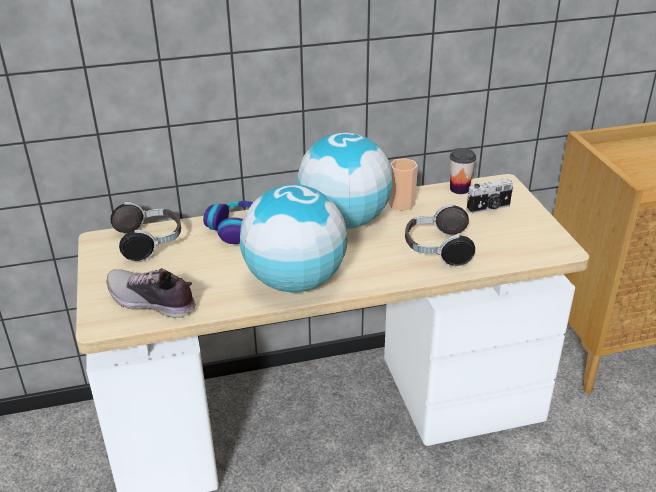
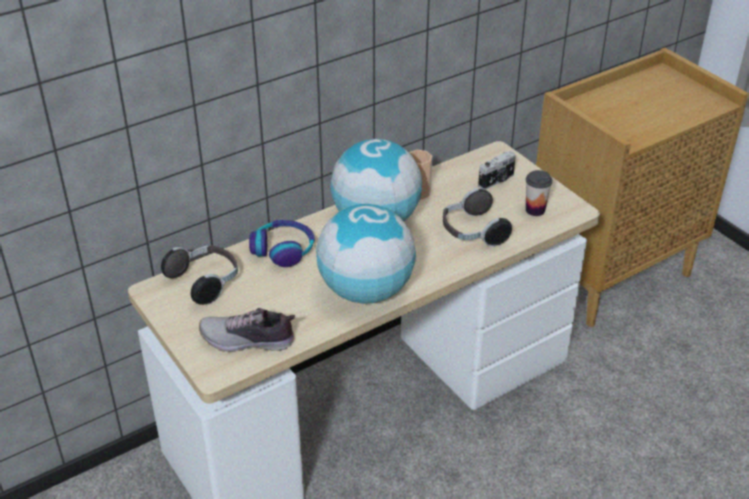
camera: 20 degrees left, 5 degrees up
(459, 189) = (462, 166): cup -> cup (535, 210)

